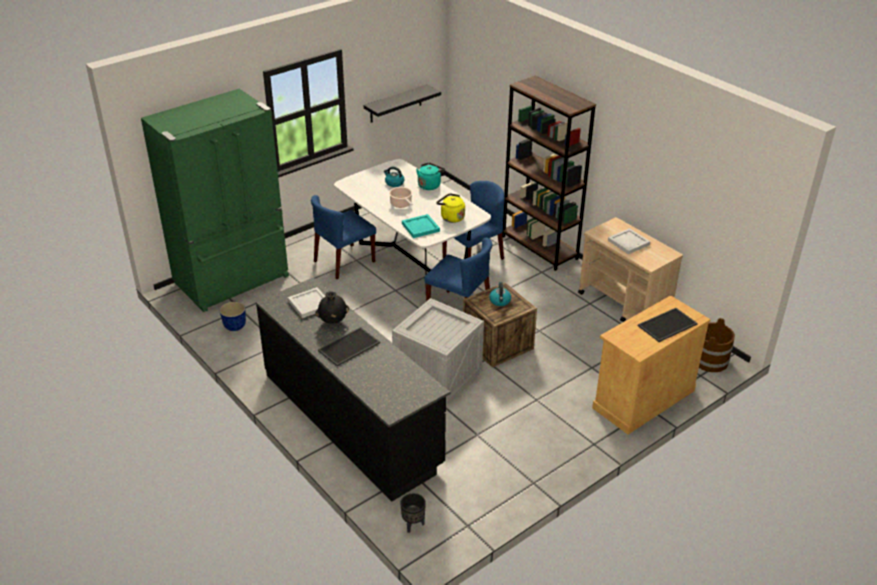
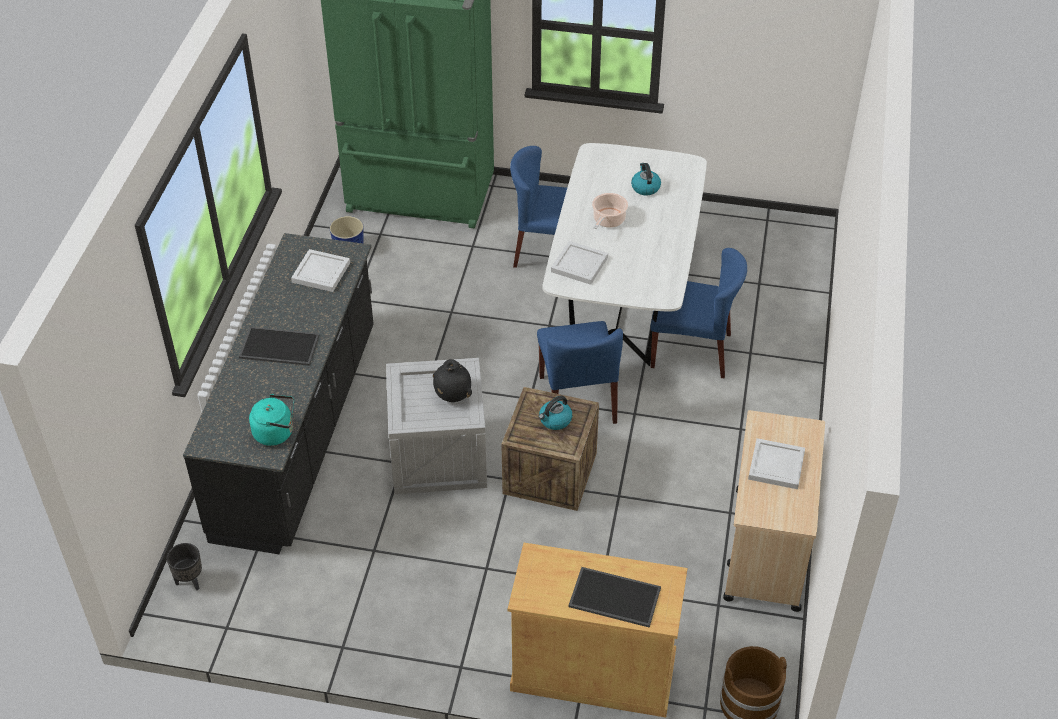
camera: 50 degrees right, 10 degrees up
(332, 321) = (309, 307): black vase -> black vase (452, 396)
(396, 104) = (756, 78): black shelf -> none
(420, 227) = (579, 264): turquoise tray -> white tray
(430, 185) = (679, 217): turquoise kettle -> turquoise kettle (276, 432)
(451, 217) = (631, 276): yellow kettle -> none
(539, 247) = (791, 397): brown bookcase -> none

